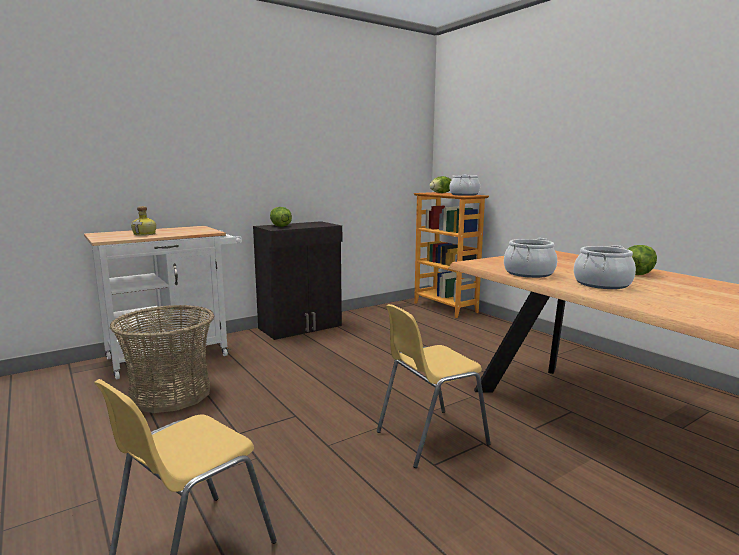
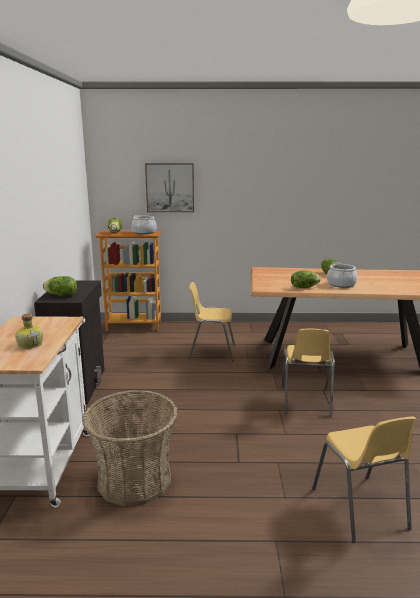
camera: 55 degrees left, 5 degrees up
(459, 351) = (211, 351): none -> yellow chair
(504, 140) = (170, 187): none -> picture
(528, 273) = (304, 287): cooking pot -> lettuce

